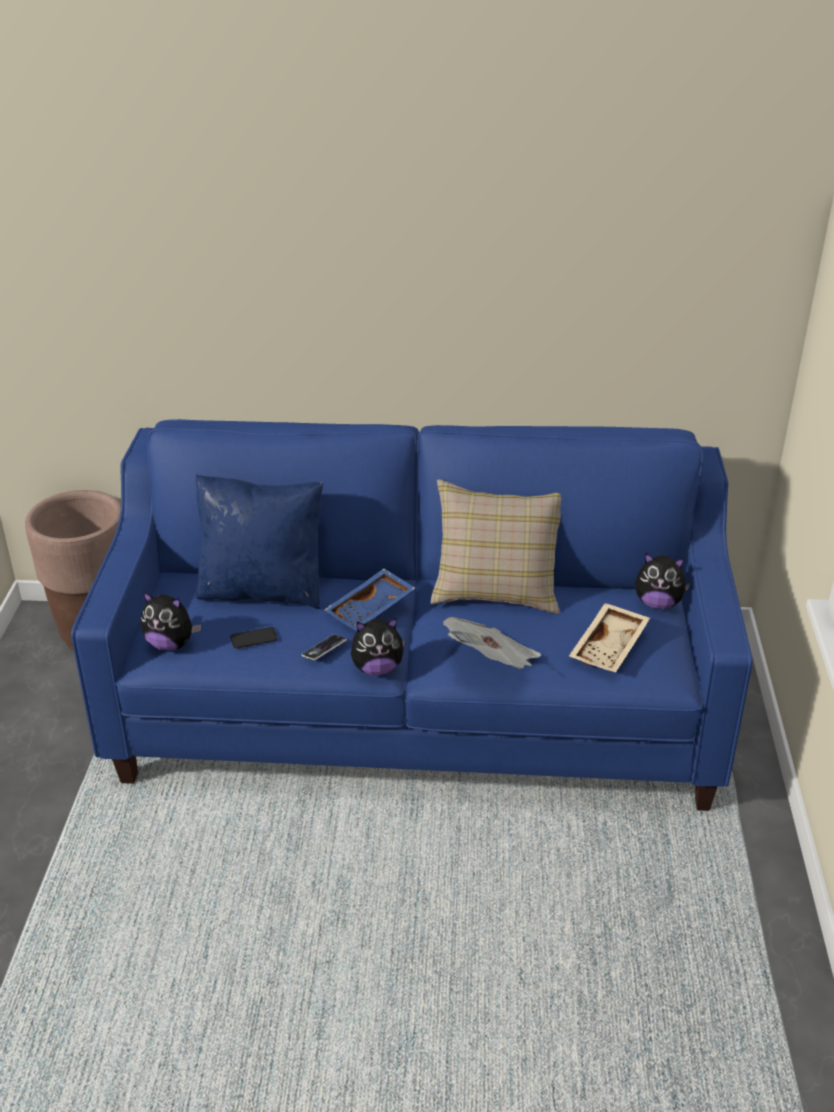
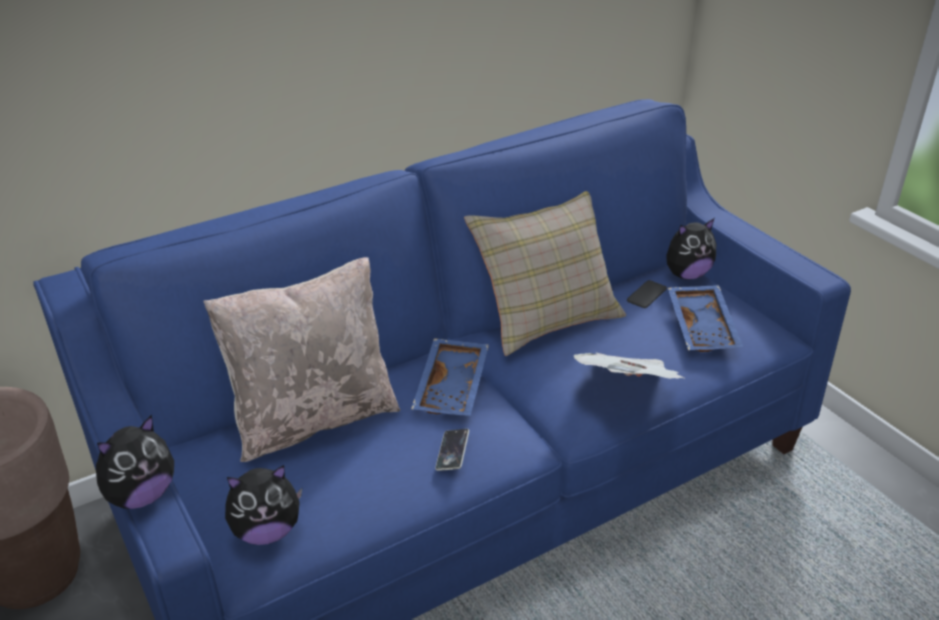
camera: 35 degrees left, 0 degrees up
(254, 638) = (363, 476): phone -> phone (646, 294)
(263, 590) = (313, 418): blue pillow -> beige pillow
(377, 668) = (520, 447): plush toy -> plush toy (141, 495)
(610, 647) = (704, 327): beige tray -> blue tray

